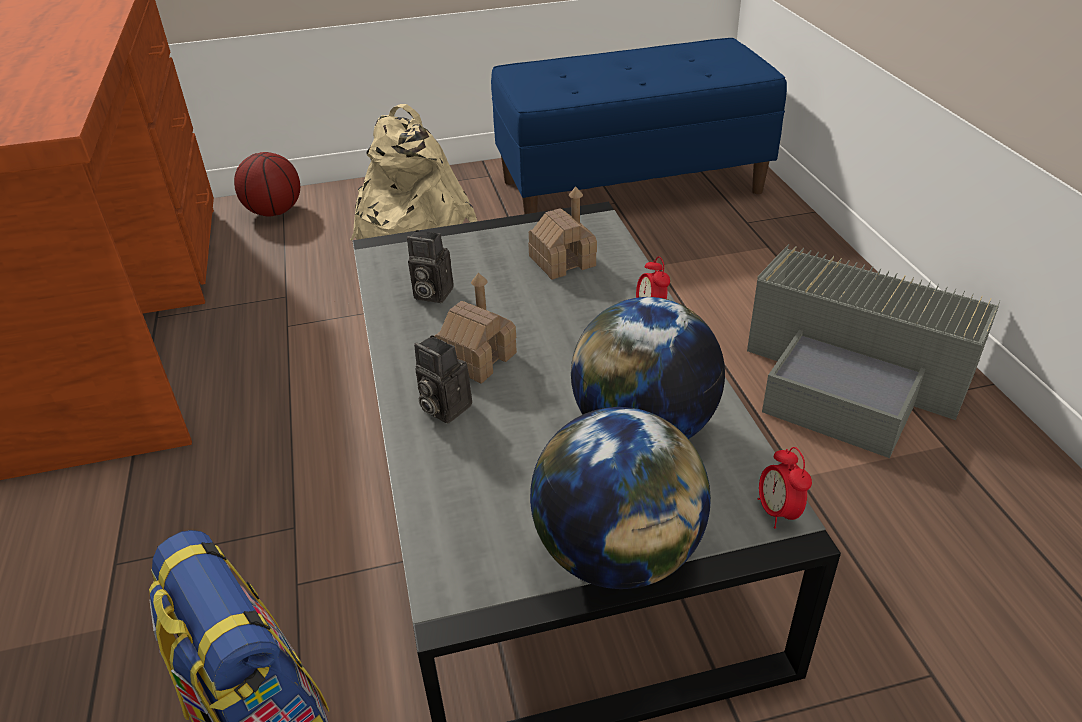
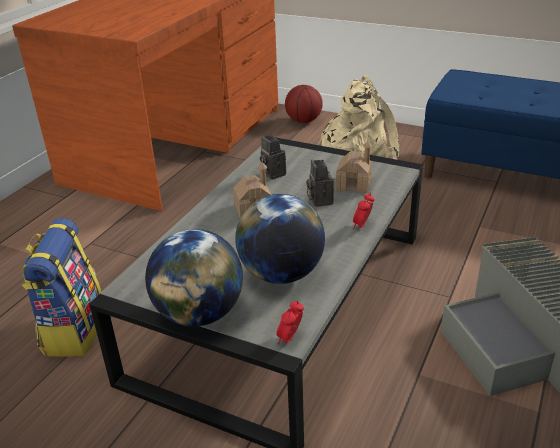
camera: 40 degrees right, 5 degrees down
(442, 407) = (212, 223): camera -> camera (319, 200)

